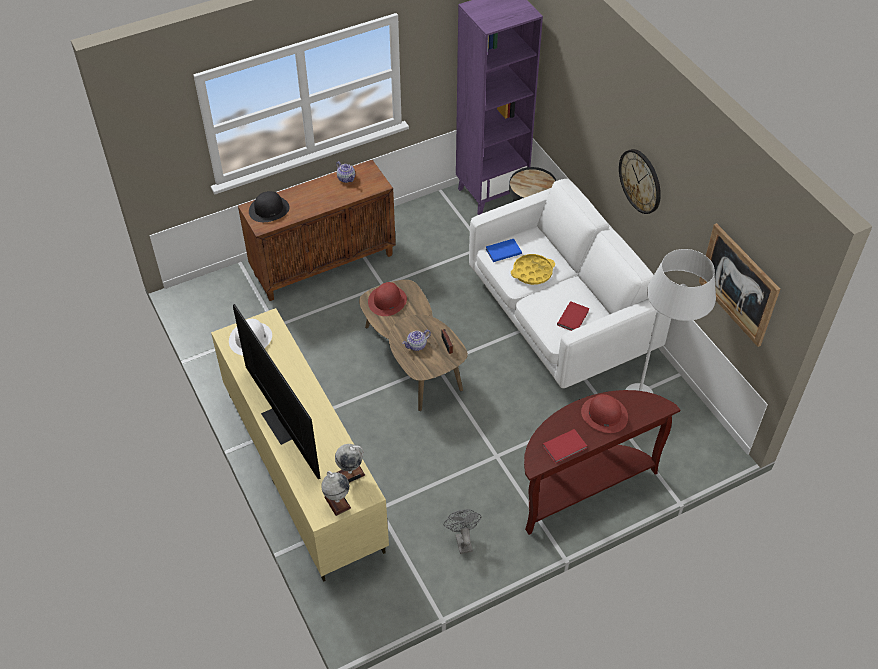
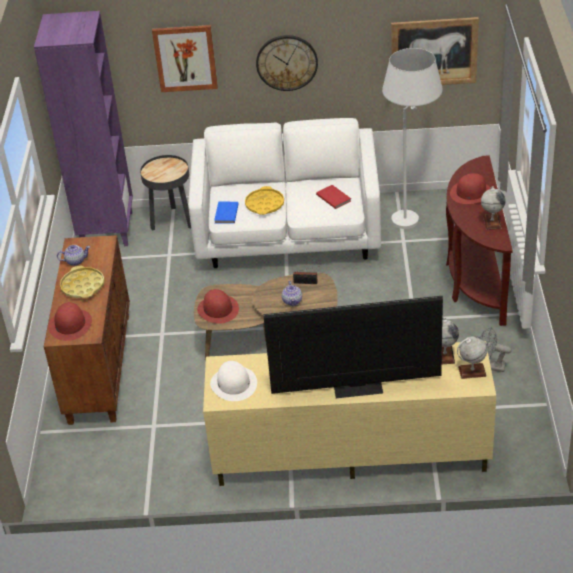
camera: 60 degrees left, 10 degrees down
(269, 209) = (70, 324): black hat -> red hat
(317, 196) = (83, 286): none -> yellow tray
(565, 447) = (492, 222): red book -> globe
(583, 109) = (185, 58): none -> picture

